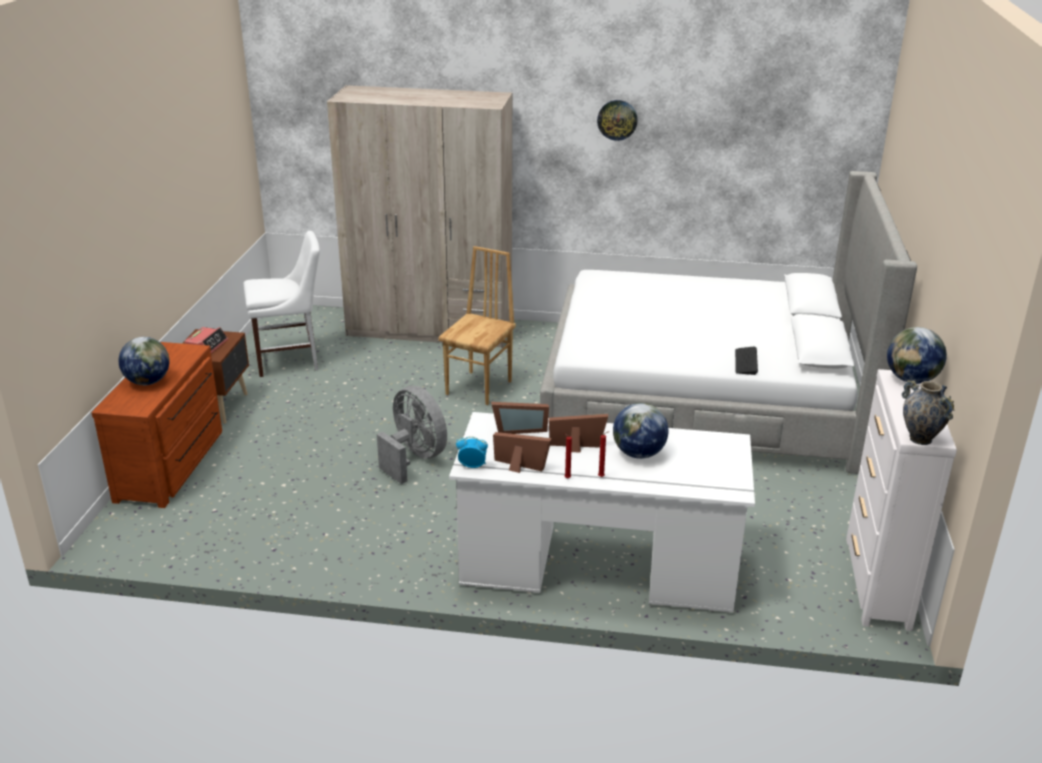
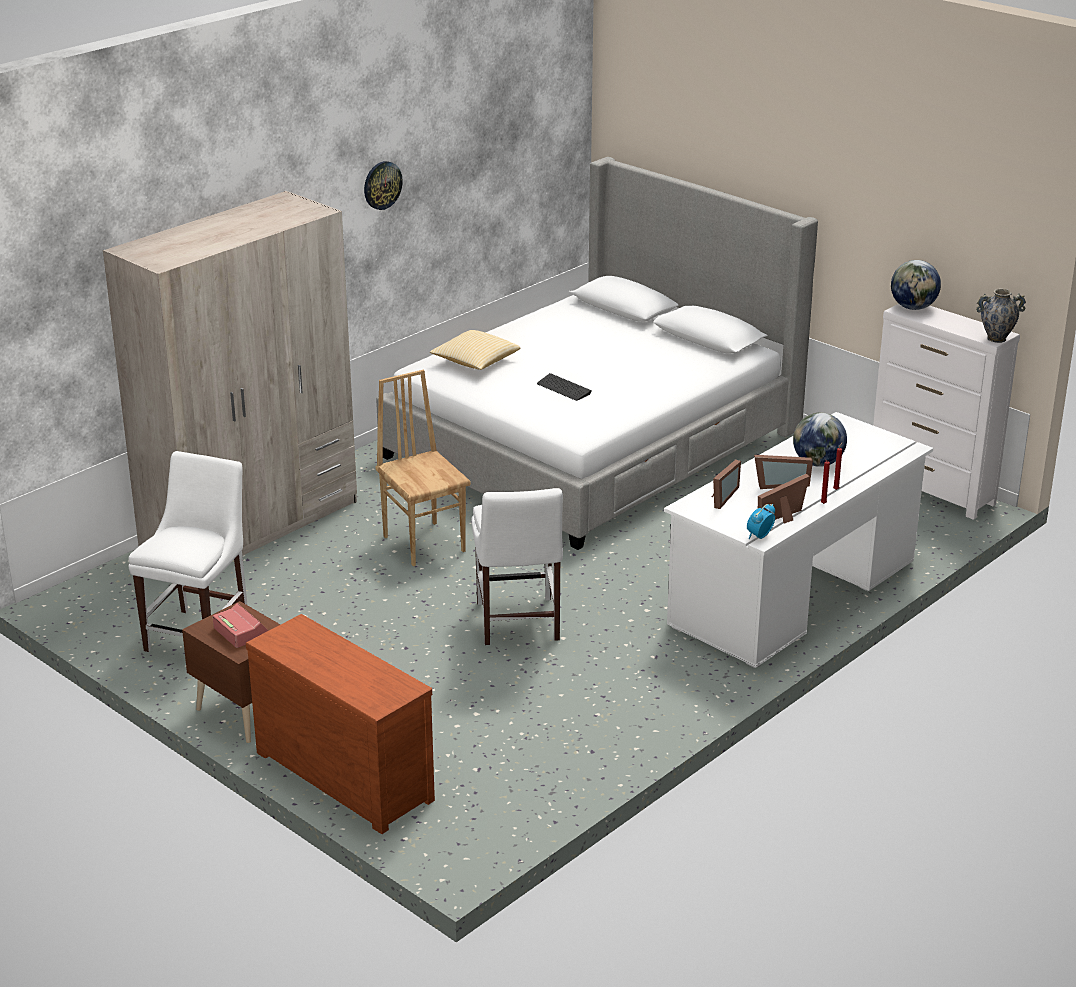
camera: 55 degrees left, 0 degrees up
(148, 382) = (347, 670): globe -> none
(414, 458) = (517, 624): grey fan -> white chair
(577, 447) = (780, 483): picture frame -> picture frame turned 135 degrees counterclockwise
(629, 285) = (475, 362): none -> pillow
(746, 361) = (689, 373): keyboard -> keyboard (564, 388)

